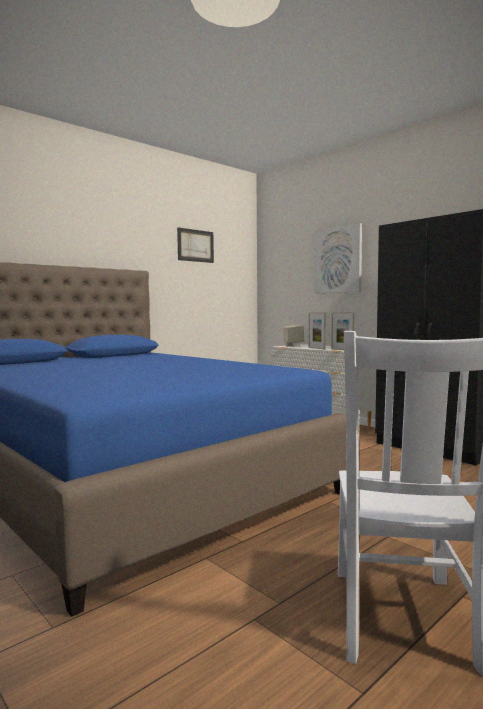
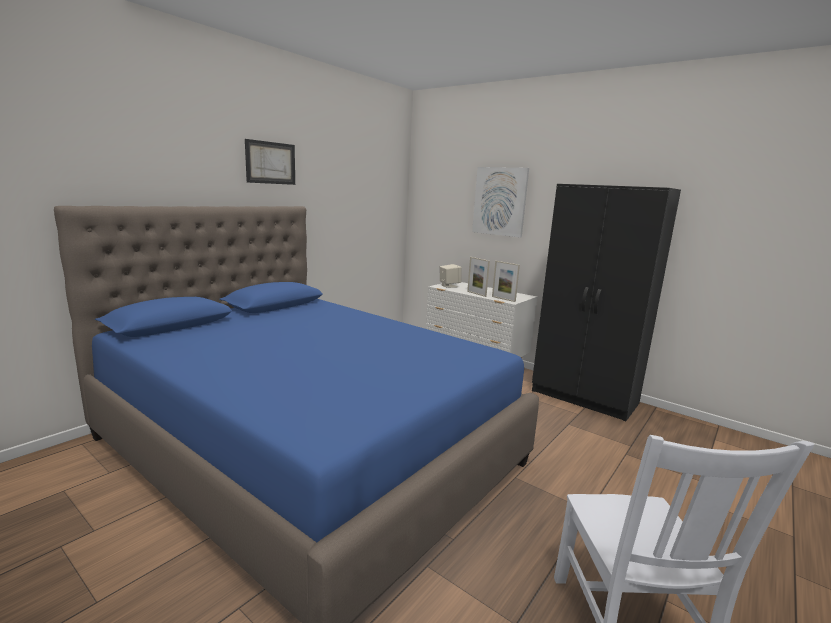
camera: 10 degrees left, 10 degrees up
(195, 245) = (351, 173): picture -> picture (270, 163)

